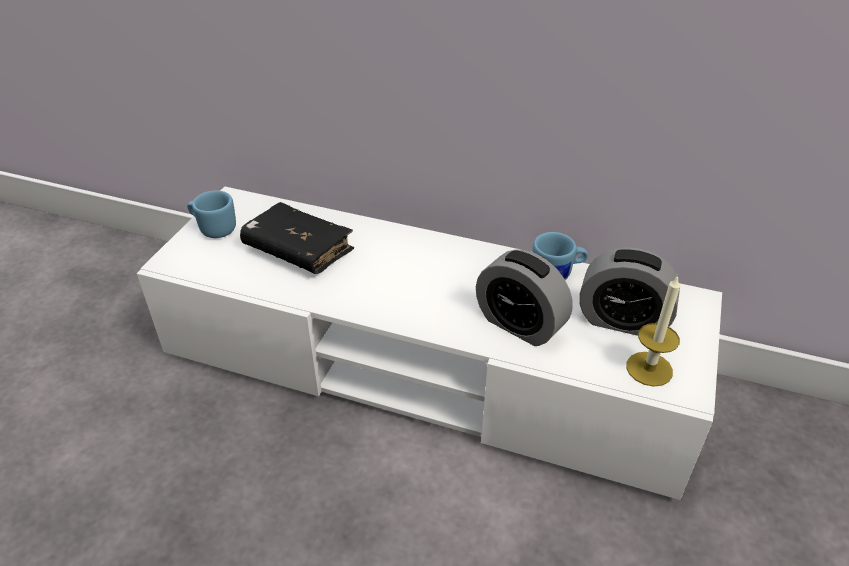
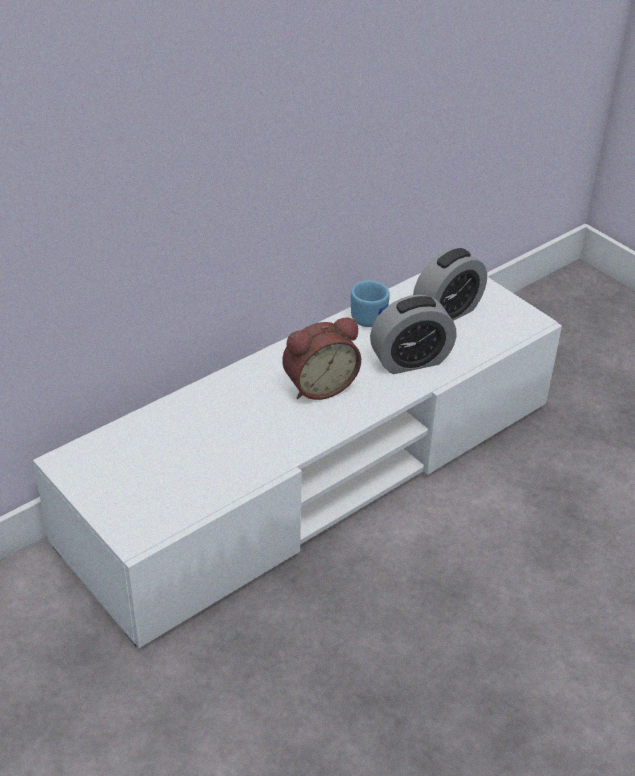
camera: 60 degrees left, 0 degrees up
(214, 228) = (107, 489): blue mug -> none
(298, 249) = (201, 443): black book -> none
(426, 281) = (318, 385): none -> alarm clock
(649, 369) = (501, 325): candle -> none

